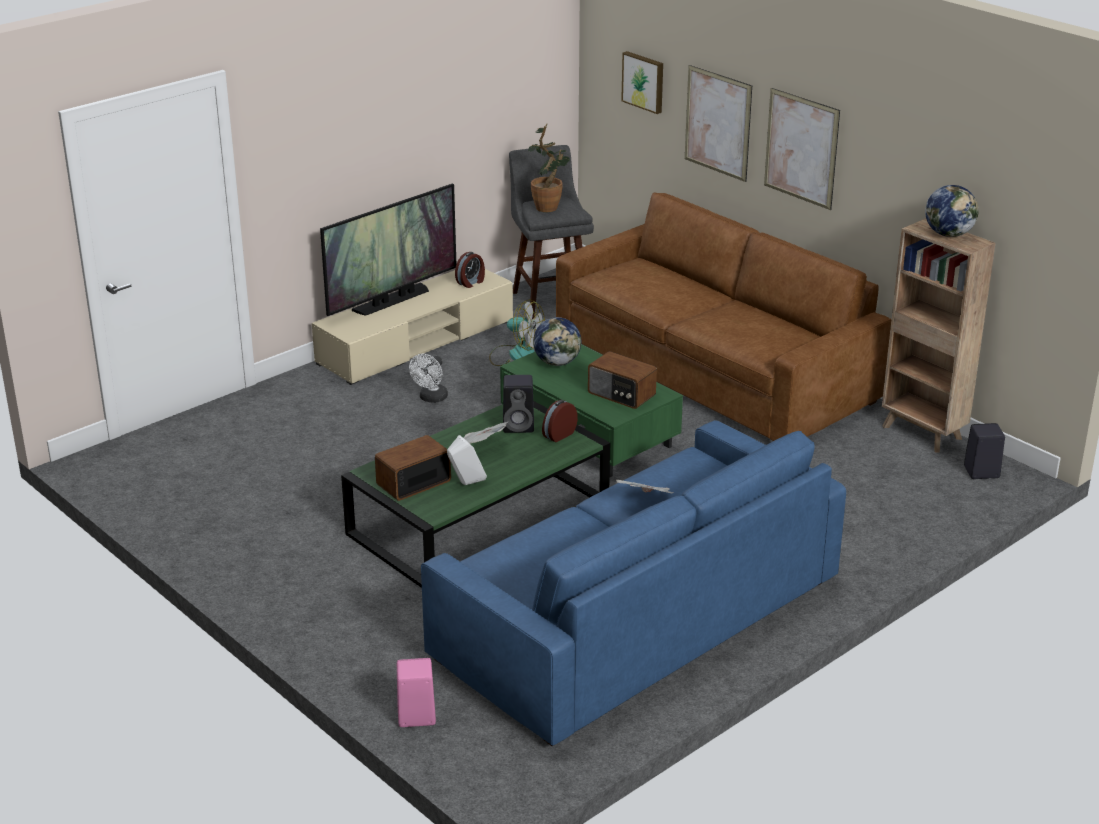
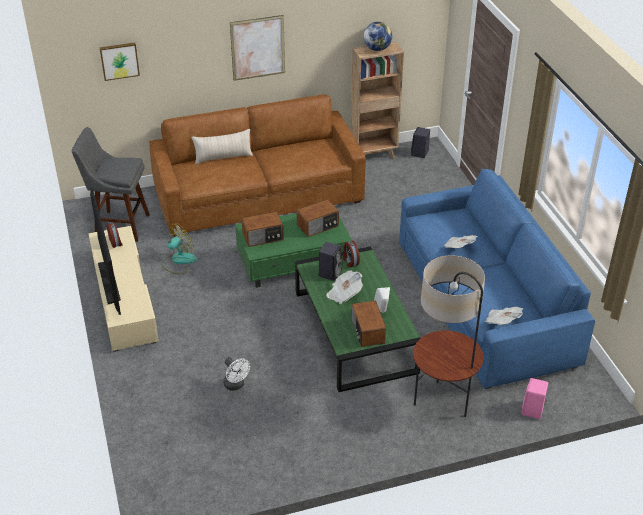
camera: 65 degrees left, 10 degrees up
(378, 626) = (442, 403): none -> floor lamp
(431, 398) = (204, 312): white fan -> white fan (236, 385)
(492, 573) = (502, 322): none -> newspaper
(550, 206) = (115, 167): potted plant -> none
(557, 362) = (263, 237): globe -> radio
(687, 281) = (223, 157): none -> beige pillow
(718, 123) = (189, 60): picture -> none

